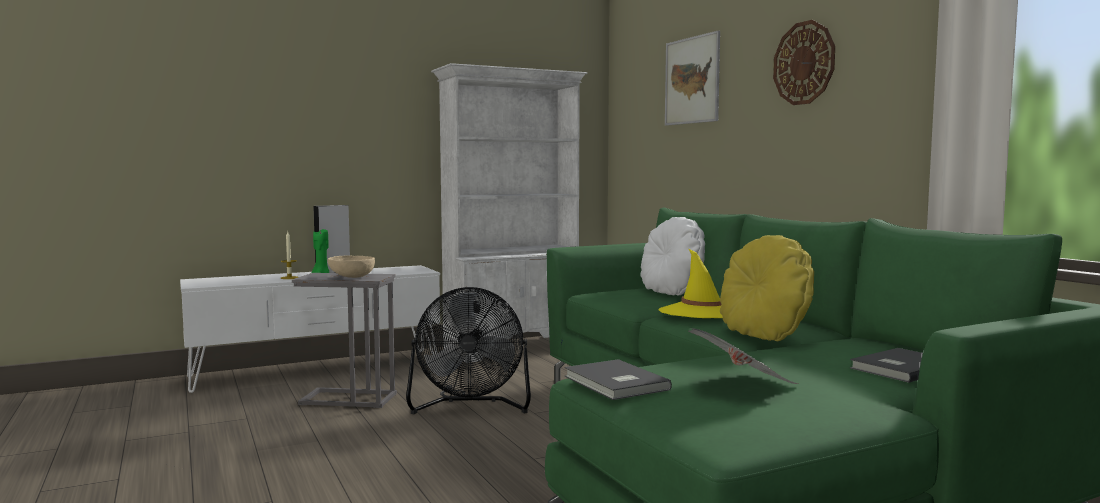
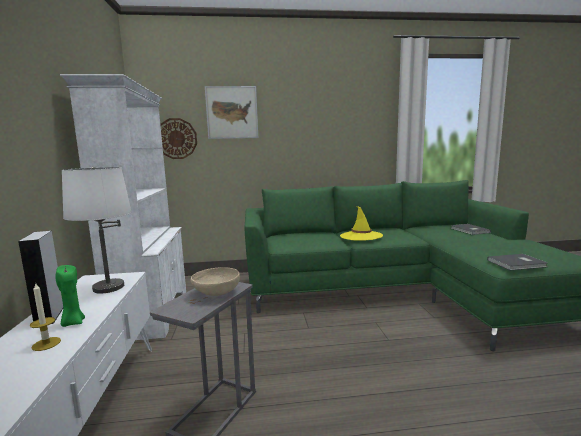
camera: 70 degrees left, 5 degrees up
(392, 272) = (108, 287): none -> white table lamp
(467, 406) = (278, 350): black fan -> none
(671, 293) = (303, 234): white pillow -> none
(742, 385) = (508, 248): newspaper -> none
(764, 337) = (411, 236): yellow pillow -> none
(804, 63) = (319, 112): wall clock -> wall clock (176, 138)

